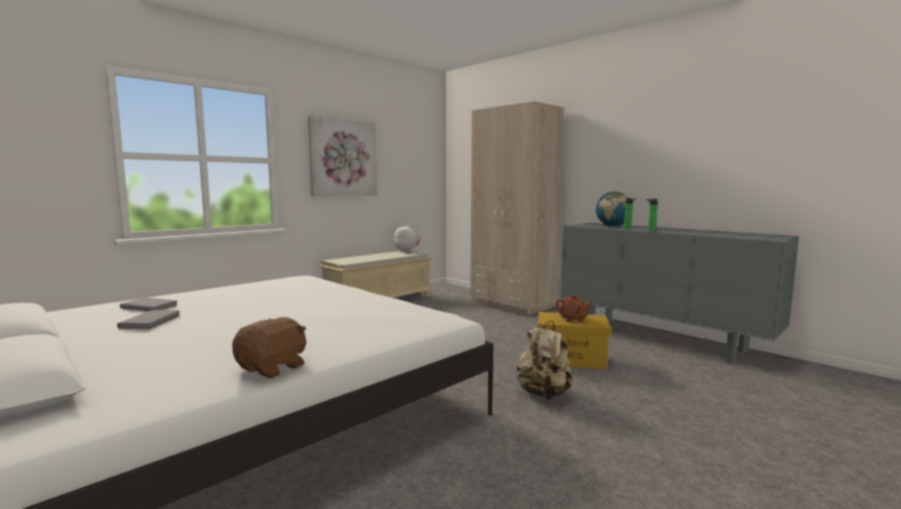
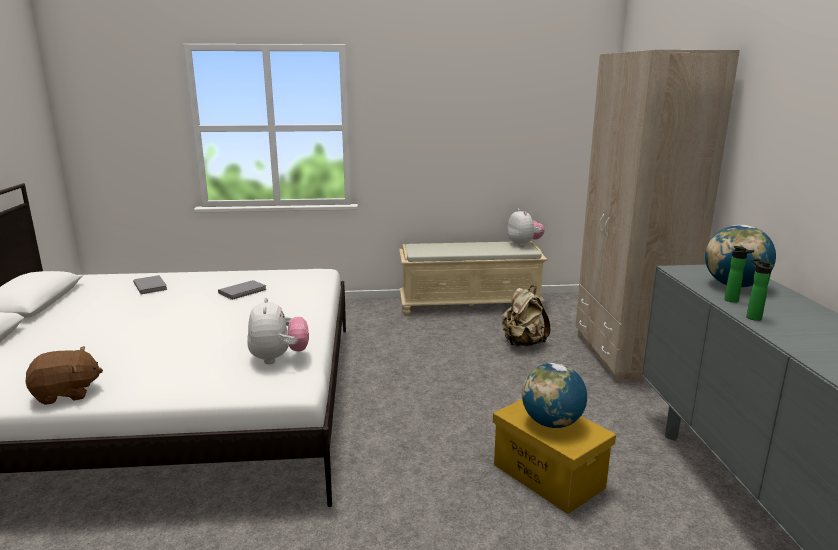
camera: 40 degrees right, 10 degrees up
(152, 321) = (120, 306): grey book -> grey book (243, 291)
(343, 158) = (439, 120): picture -> none
(406, 311) = (279, 358): none -> plush toy
(544, 394) = (424, 510): beige backpack -> beige backpack (523, 343)
(573, 319) = (552, 423): brown teapot -> globe

